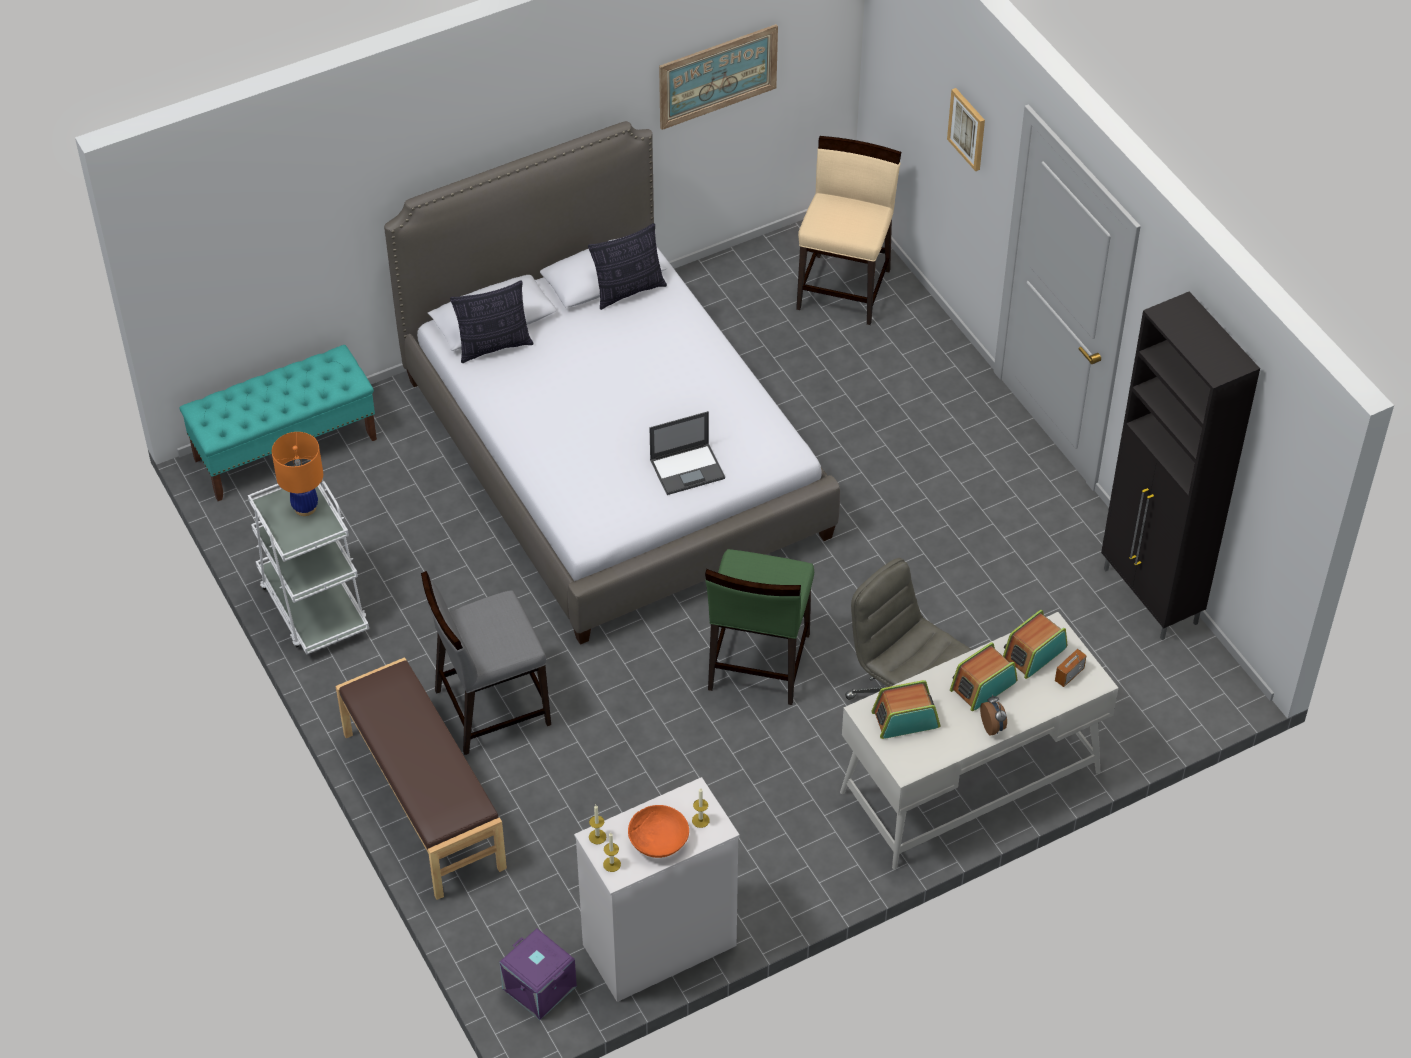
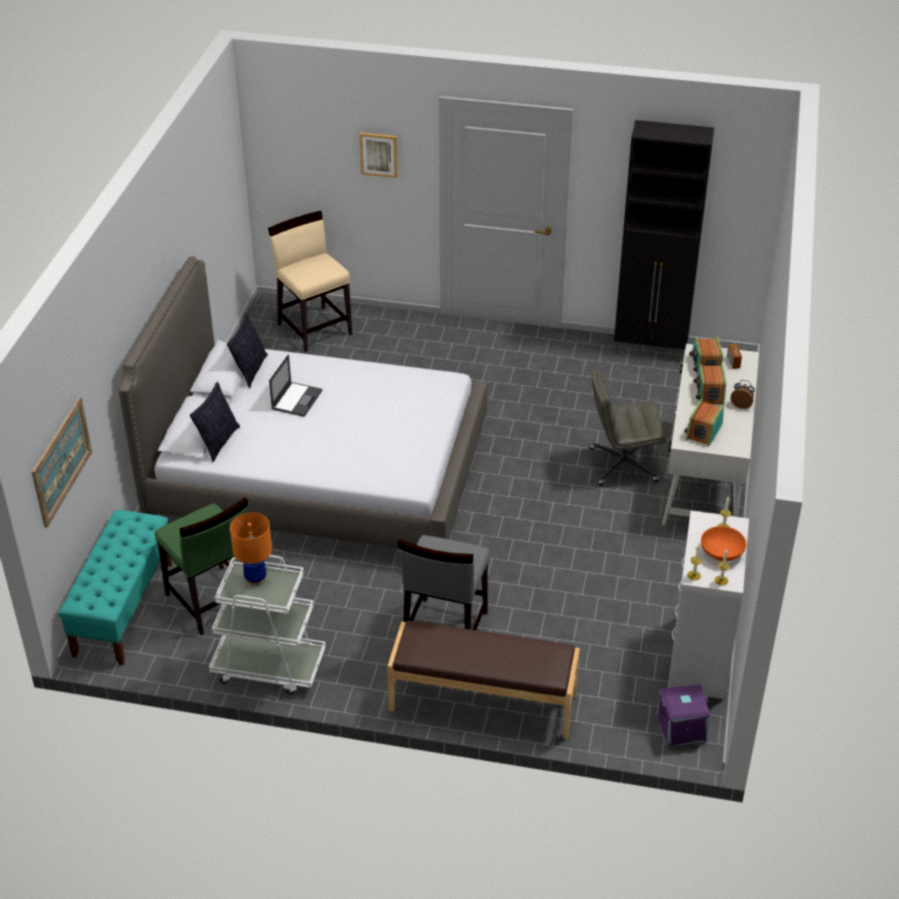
camera: 50 degrees left, 10 degrees down
(688, 469) = (414, 420): laptop -> laptop (297, 399)
(718, 76) = (207, 210): picture -> picture (61, 461)
(758, 662) = (537, 504): green chair -> green chair (211, 601)

